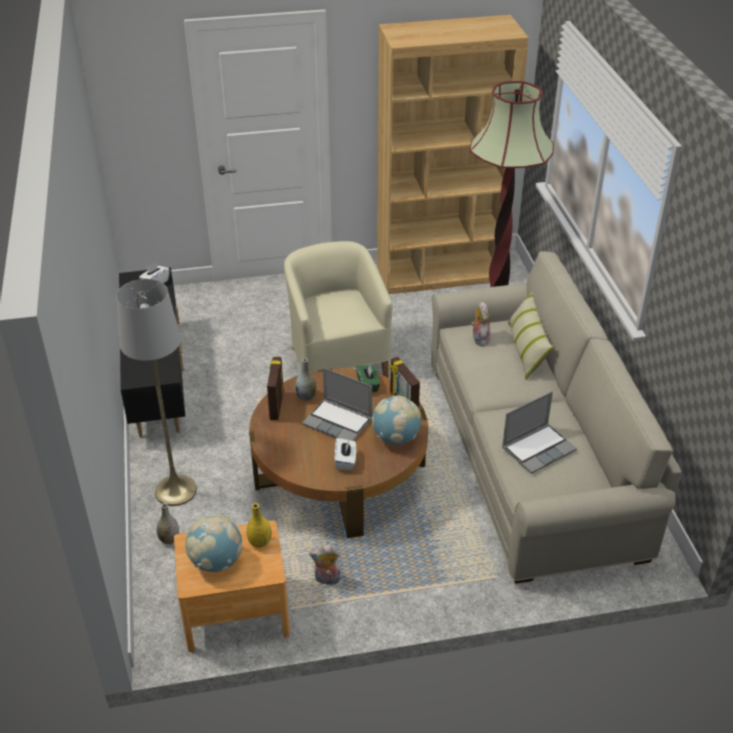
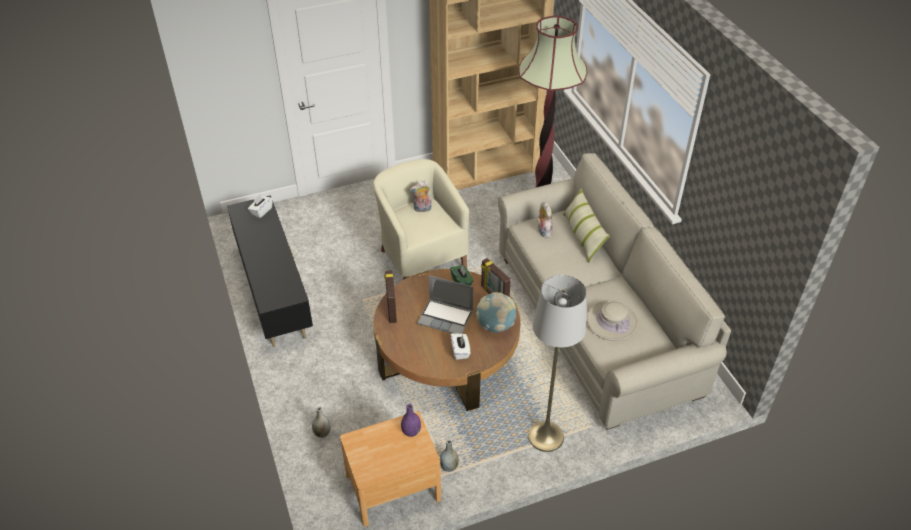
camera: 10 degrees left, 5 degrees up
(175, 490) = (316, 390): grey floor lamp -> grey floor lamp (545, 436)
(216, 561) = (381, 453): globe -> none
(259, 542) = (411, 432): yellow vase -> purple vase
(306, 397) = (414, 298): grey vase -> grey vase (449, 466)
(327, 580) = (459, 449): plush toy -> plush toy (422, 209)
(538, 448) = (612, 321): laptop -> beige hat

